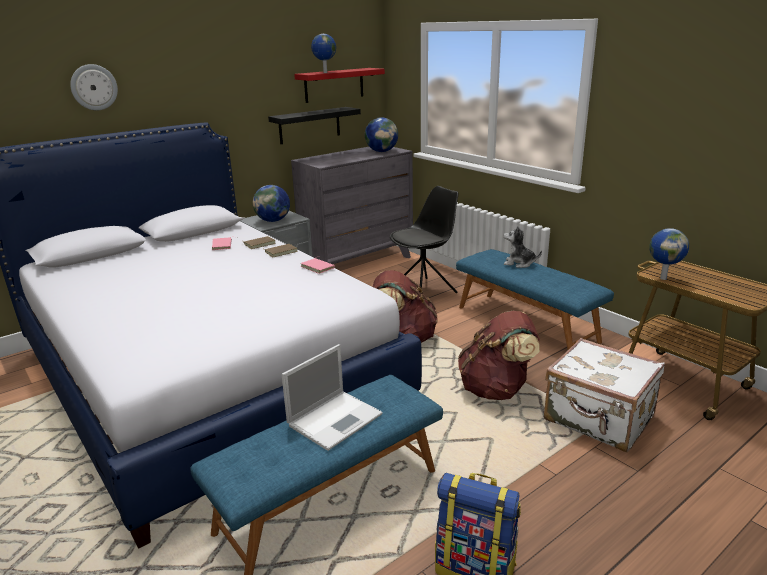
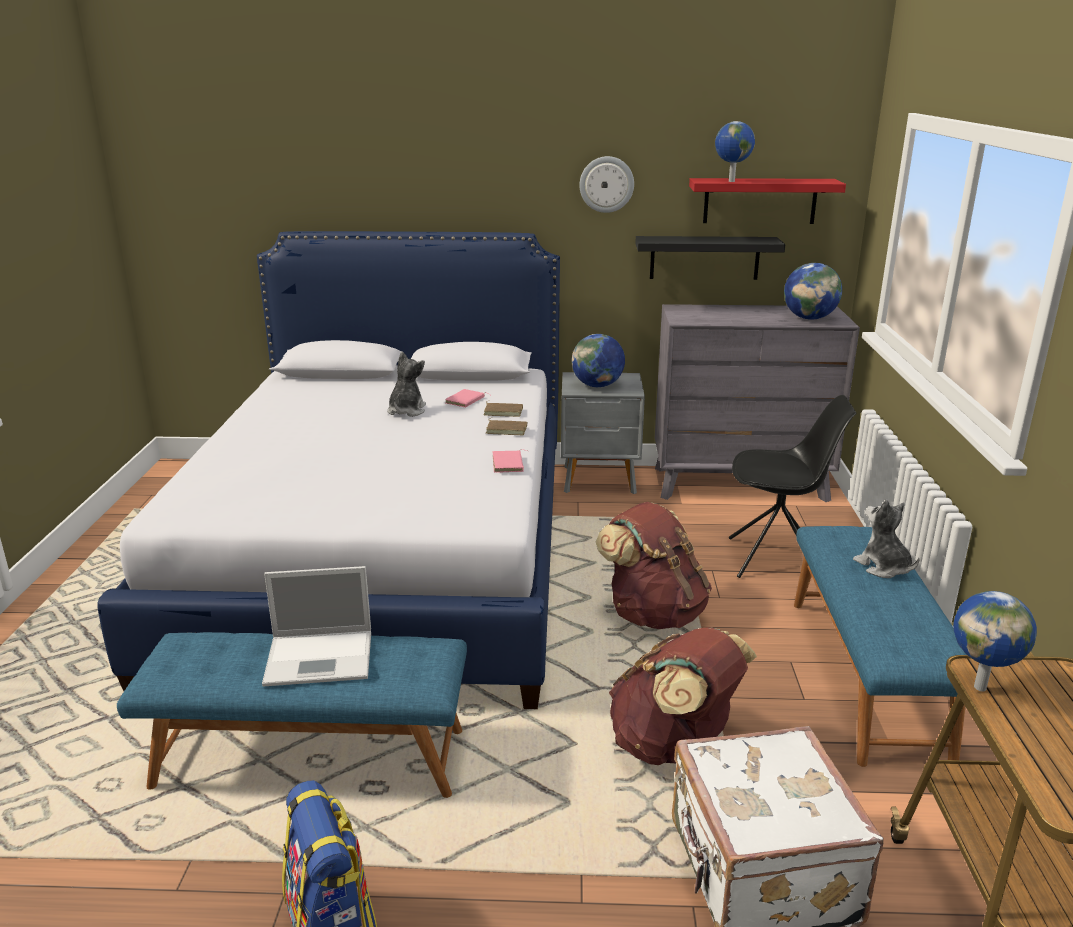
camera: 40 degrees right, 0 degrees up
(94, 87) = (402, 173): wall clock -> wall clock (606, 184)
(192, 261) = (406, 411): none -> plush toy

